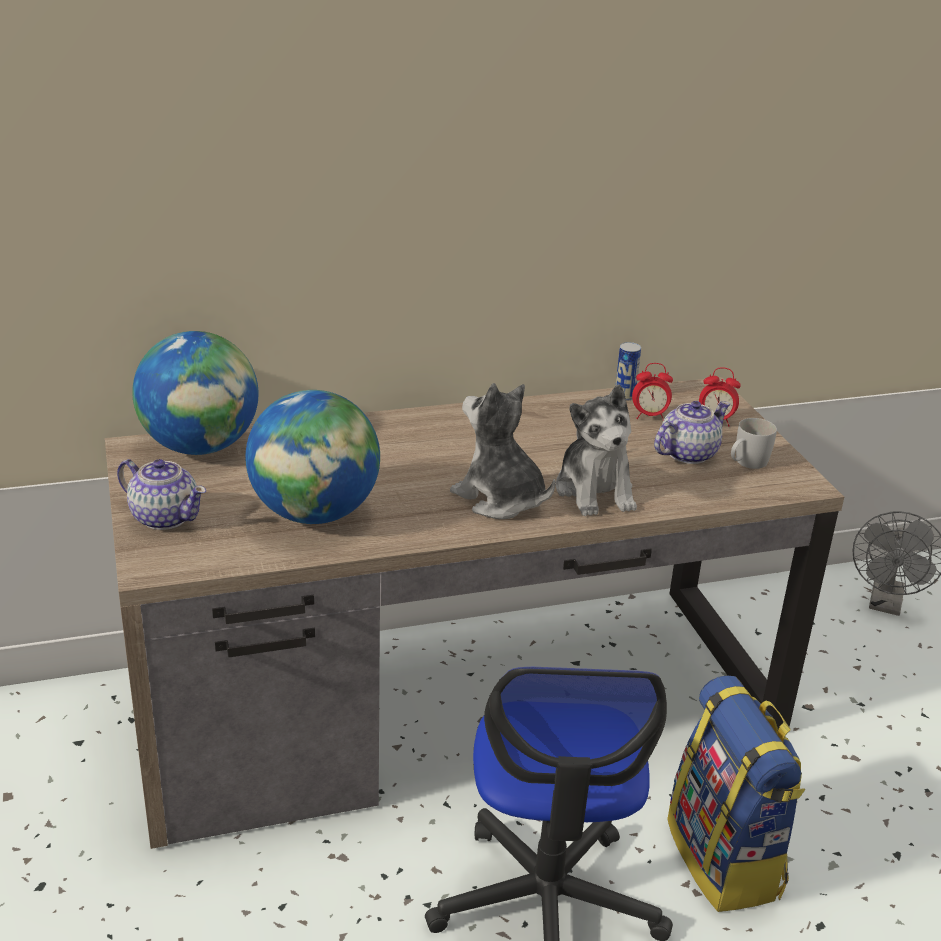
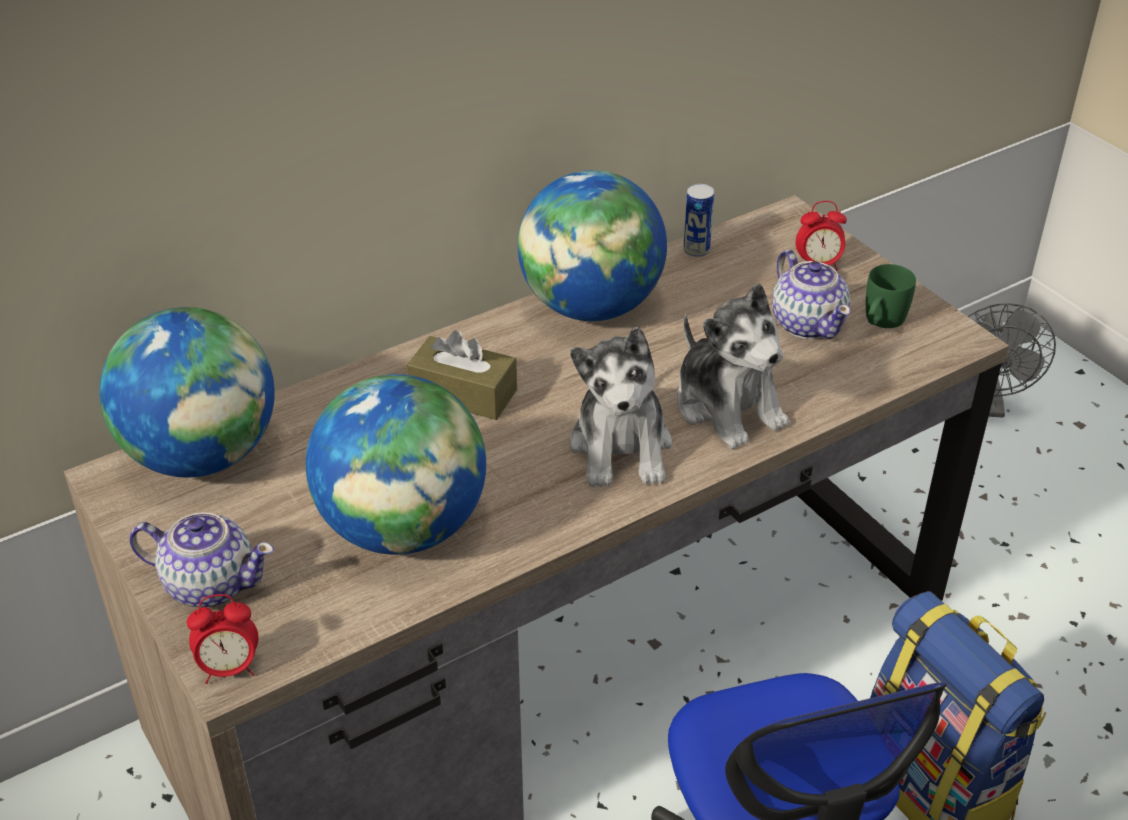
camera: 15 degrees left, 10 degrees up
(402, 447) = (463, 393): none -> brown tissue box
(500, 499) = (621, 447): plush toy -> plush toy turned 120 degrees counterclockwise
(525, 415) = (591, 307): none -> globe
(649, 416) = (739, 275): alarm clock -> alarm clock (229, 668)
(687, 454) = (808, 323): teapot -> teapot turned 120 degrees clockwise
(746, 463) = (881, 322): white mug -> green mug

